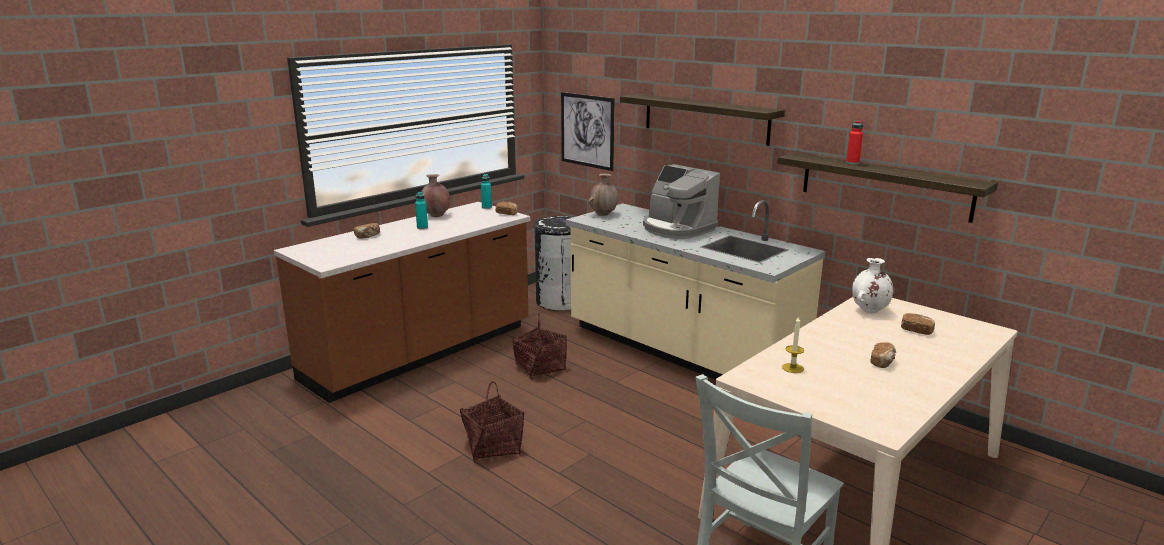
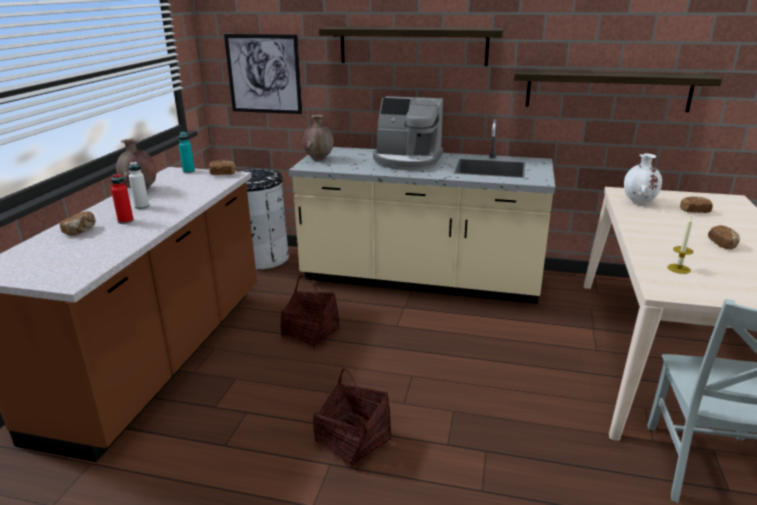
camera: 30 degrees left, 5 degrees up
(422, 227) = (142, 206): turquoise bottle -> white bottle
(852, 163) = (582, 71): red bottle -> red bottle (125, 221)

